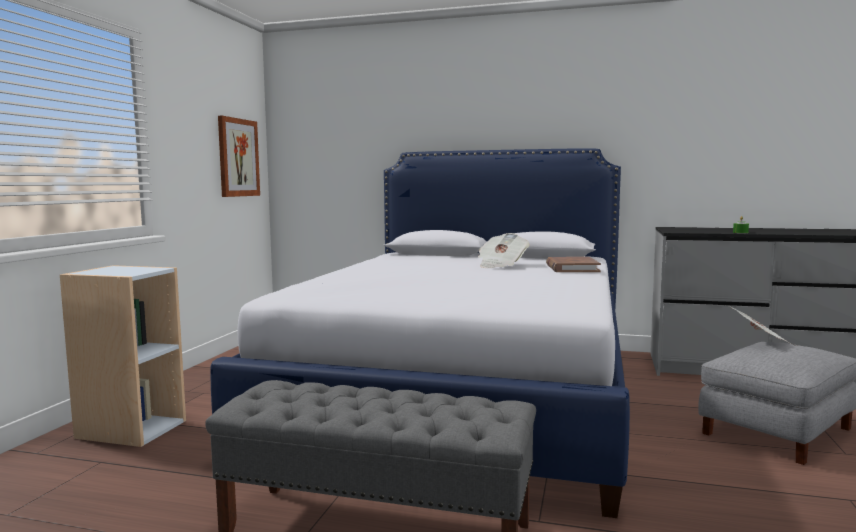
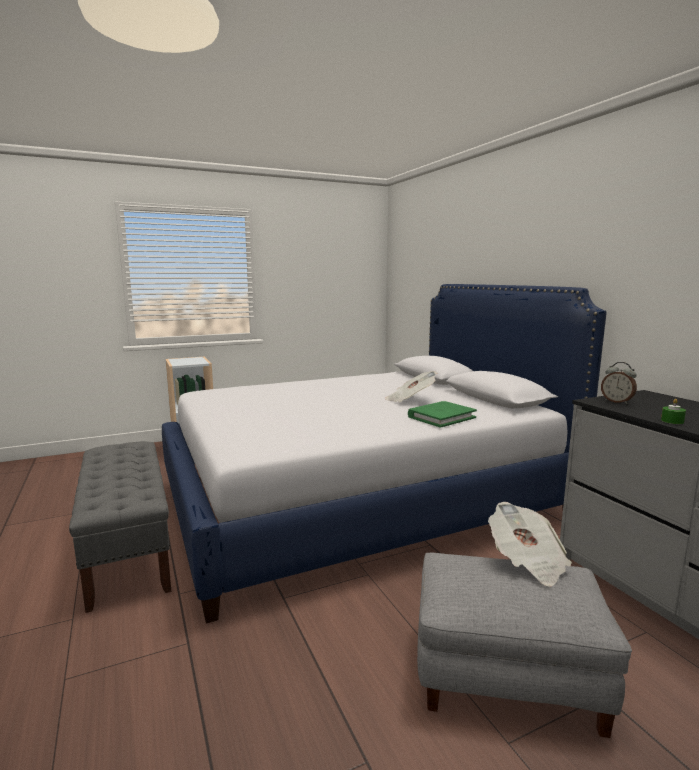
camera: 50 degrees right, 5 degrees up
(238, 157) = (348, 285): picture -> none
(572, 268) = (441, 417): brown book -> green book
(681, 231) = (617, 402): none -> alarm clock

